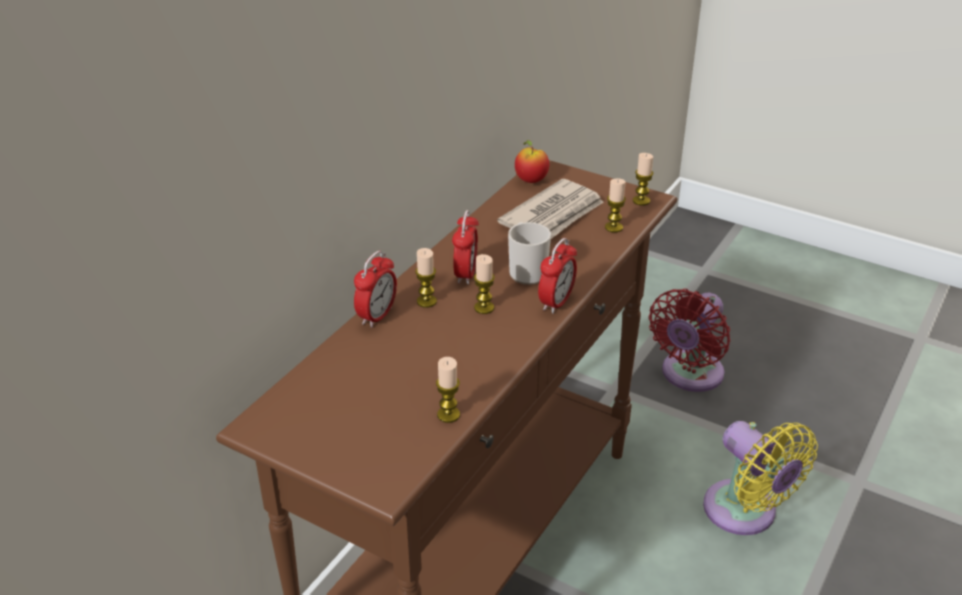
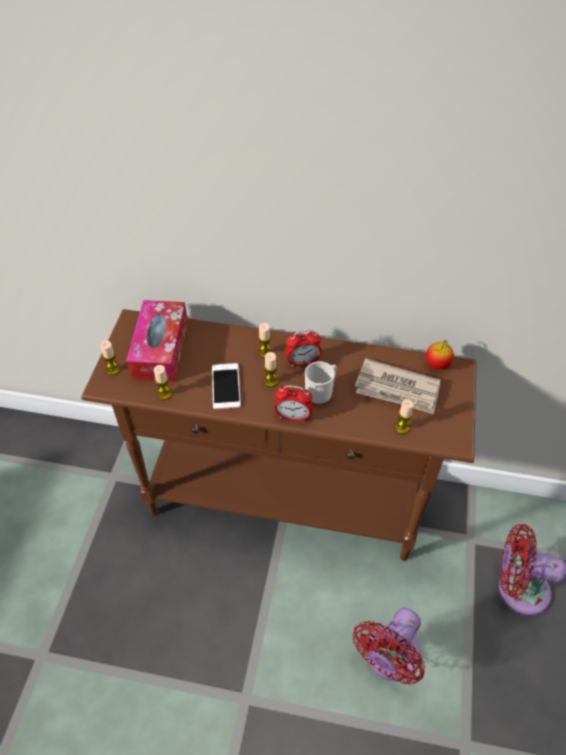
camera: 70 degrees right, 15 degrees up
(348, 403) = (160, 349): none -> tissue box
(377, 316) = (241, 335): alarm clock -> none
(469, 350) = (226, 386): none -> phone
(641, 201) = (449, 437): candle -> candle (113, 370)
(745, 513) = (388, 658): yellow fan -> red fan

